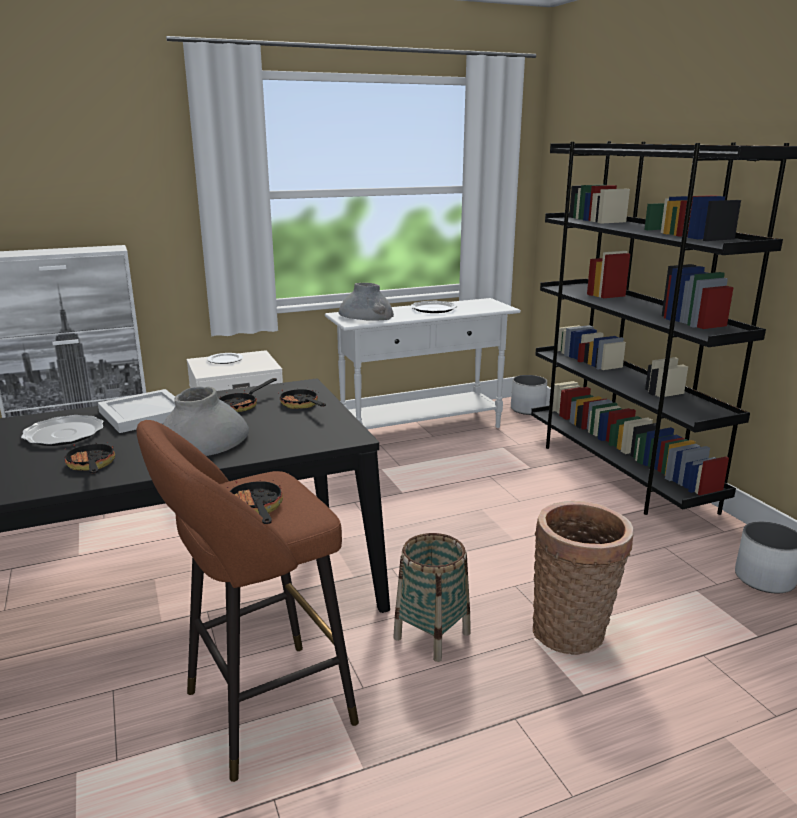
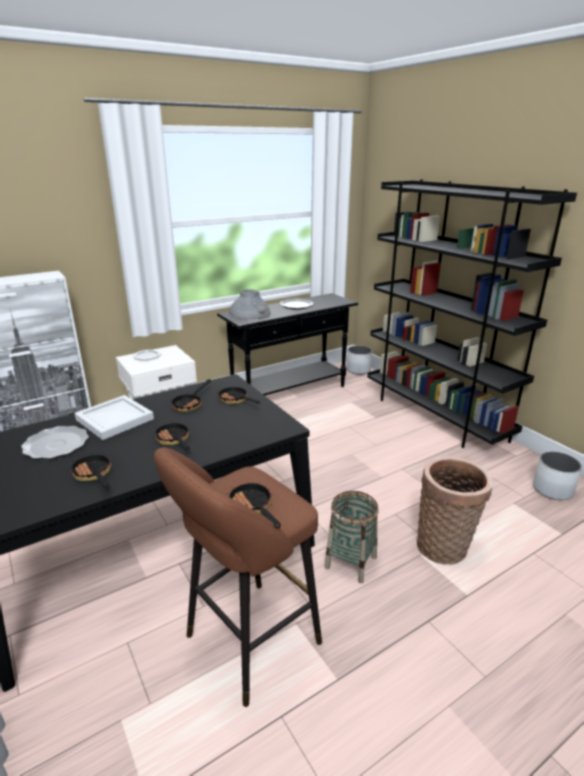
camera: 10 degrees left, 5 degrees up
(203, 440) = (174, 441): grey vase -> frying pan
(422, 430) = (290, 392): white console table -> black console table

